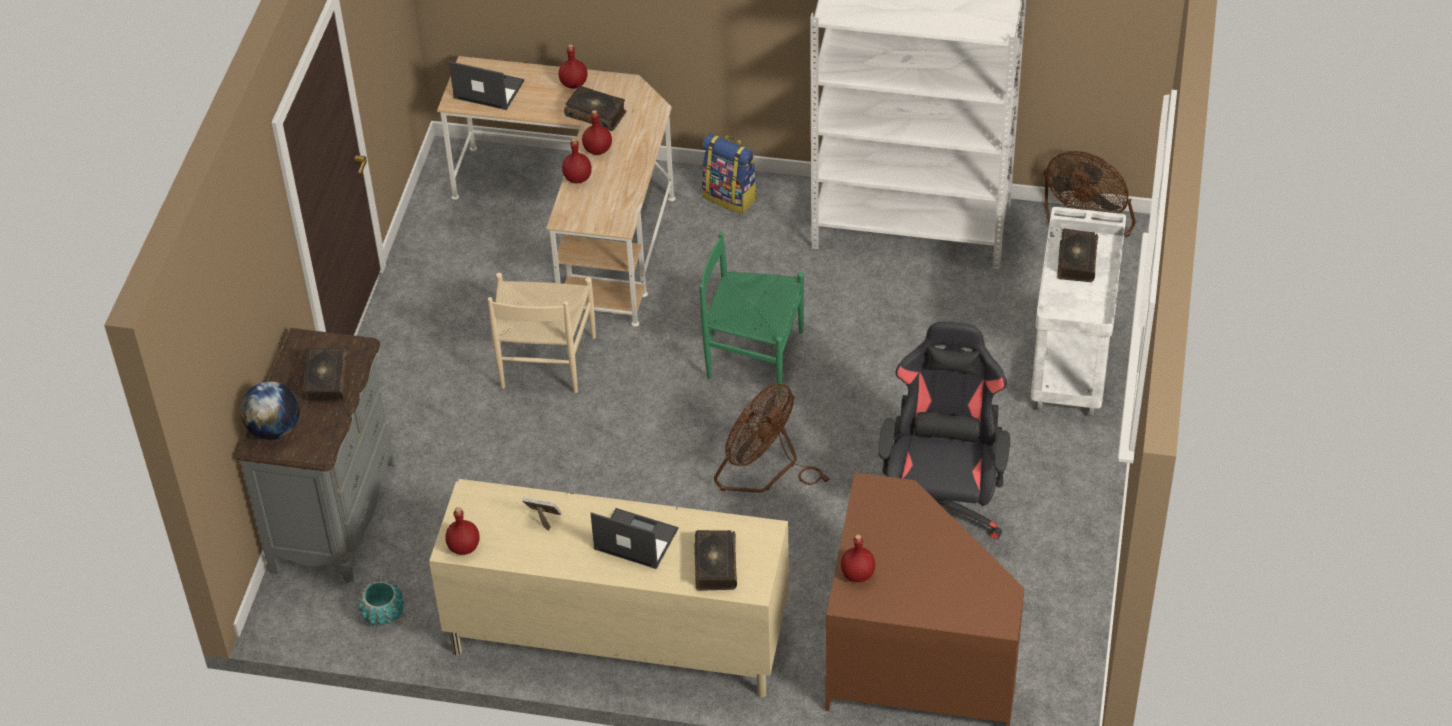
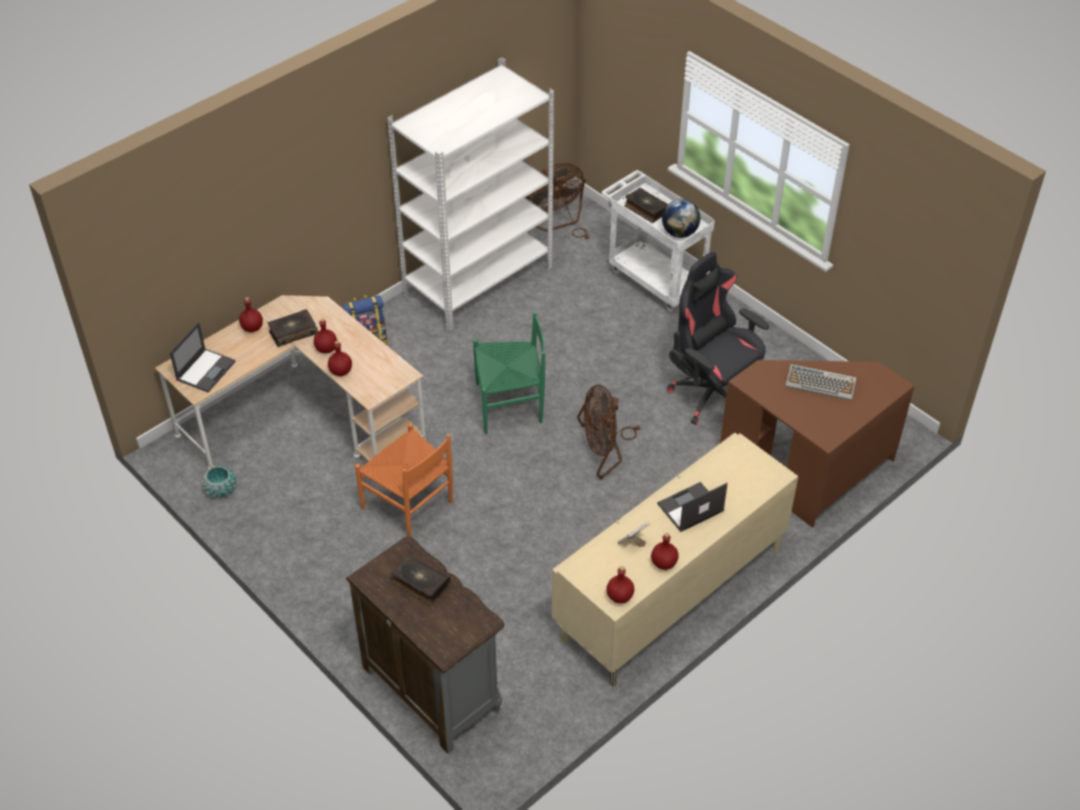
camera: 55 degrees left, 0 degrees up
(274, 429) = (438, 635): globe -> globe (679, 232)
(383, 613) = (544, 706): turquoise planter -> turquoise planter (221, 489)
(488, 89) = (206, 370): laptop -> laptop turned 150 degrees clockwise
(544, 363) = (410, 504): beige chair -> orange chair
(714, 566) = (745, 482): book -> none
(753, 358) = (510, 405): green chair -> green chair turned 150 degrees counterclockwise
(857, 574) = (809, 423): red bottle -> red bottle (663, 563)
(933, 554) = (821, 383): none -> keyboard

